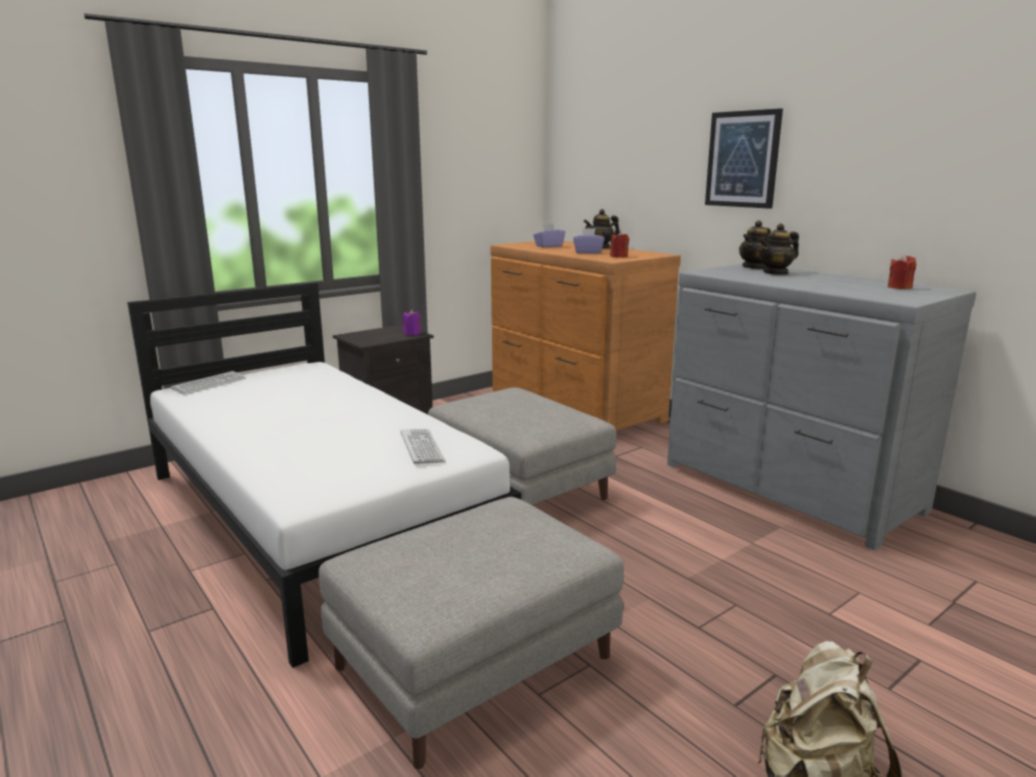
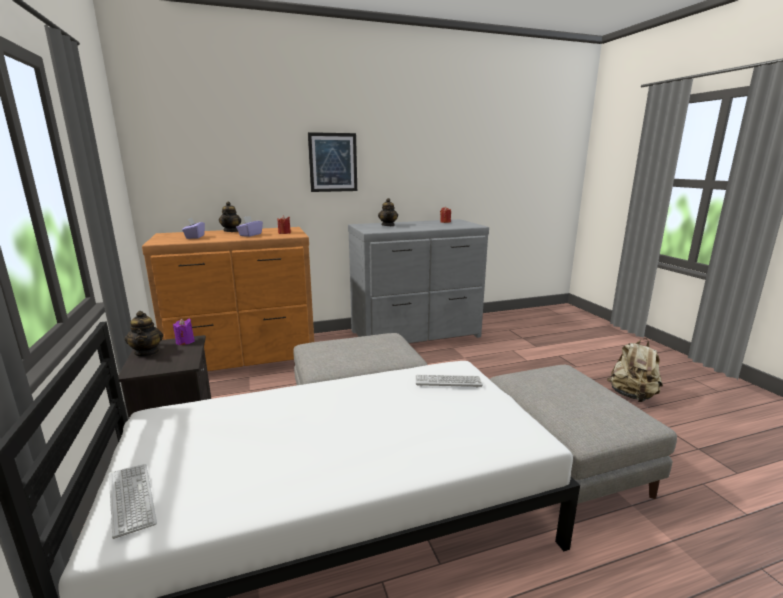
camera: 70 degrees left, 0 degrees up
(754, 267) = (366, 225): teapot -> teapot (147, 352)

